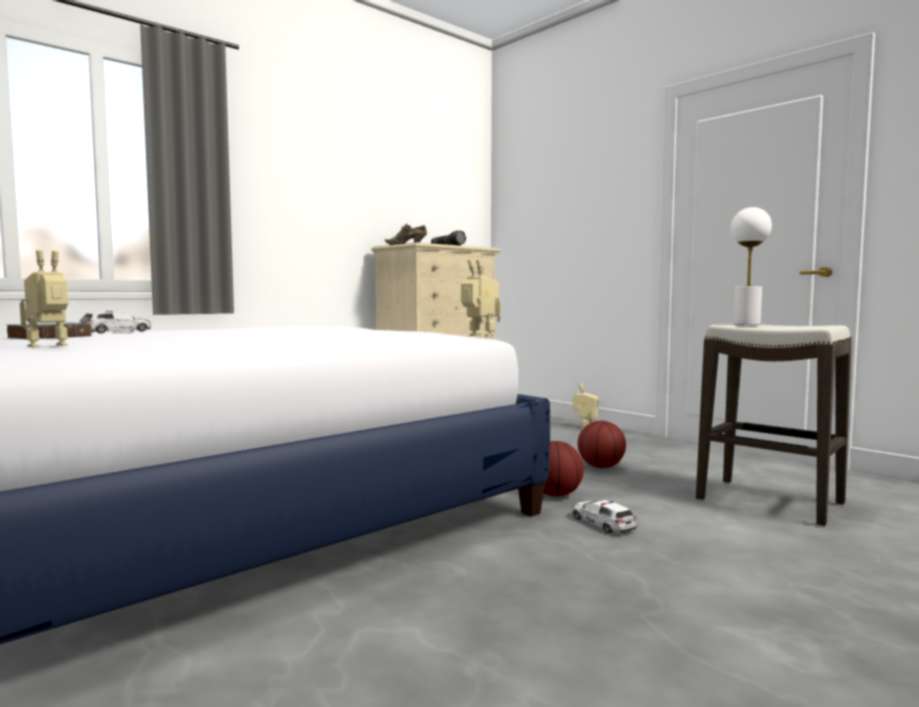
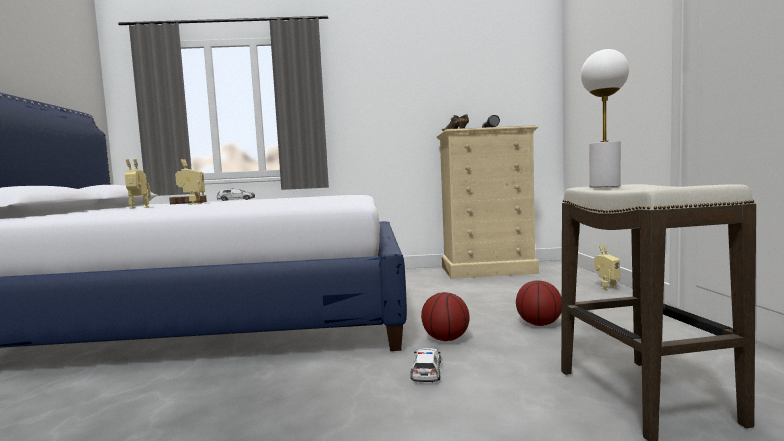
camera: 40 degrees right, 0 degrees up
(479, 336) = (356, 201): toy robot -> toy robot (192, 204)

